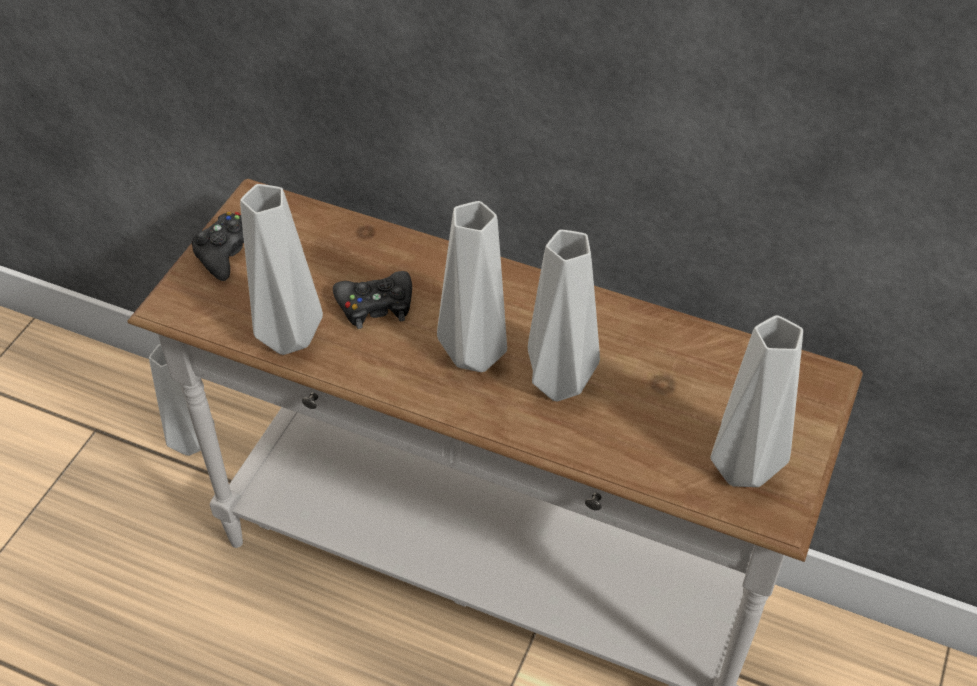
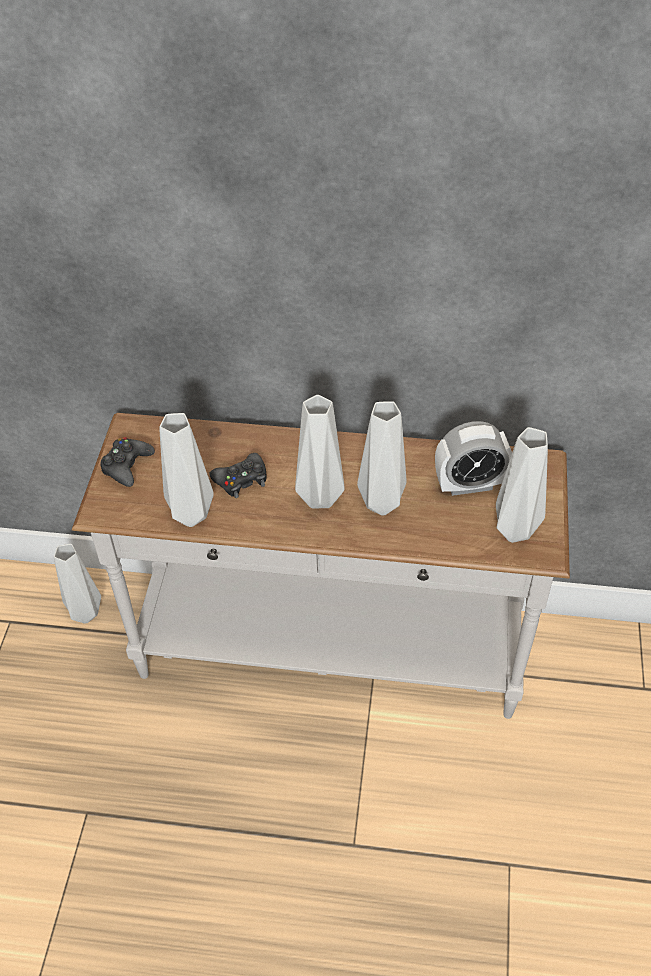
camera: 15 degrees left, 0 degrees up
(698, 385) = (469, 484): none -> alarm clock

